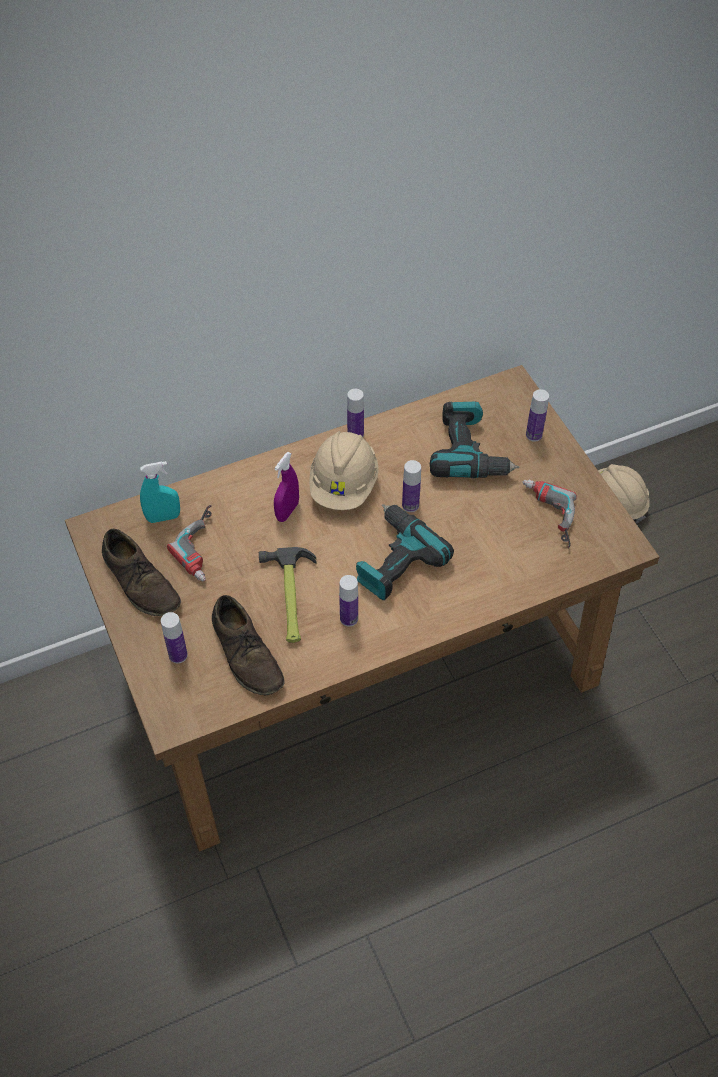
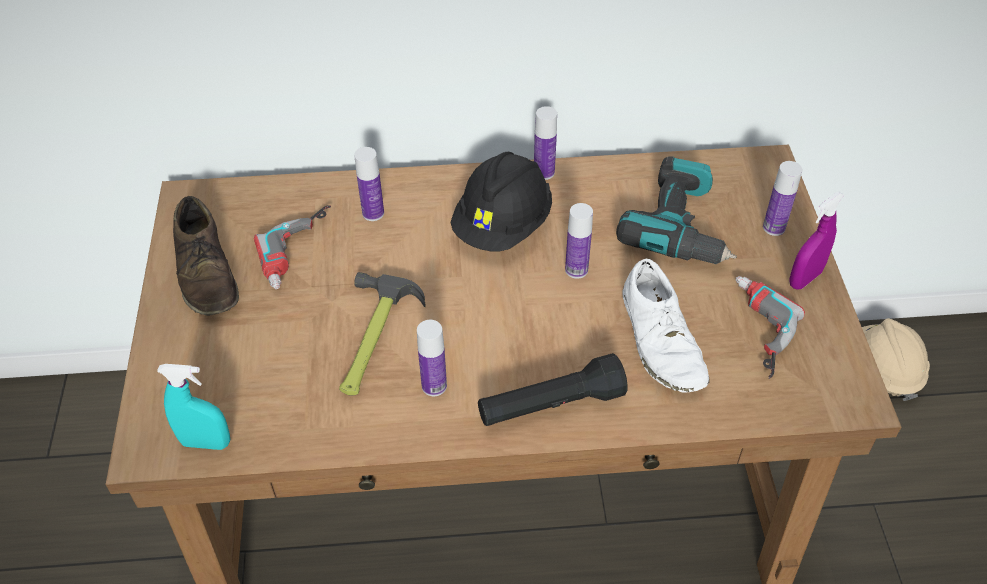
camera: 20 degrees right, 5 degrees down
(163, 517) = (271, 206): turquoise spray bottle -> turquoise spray bottle (206, 443)
(178, 655) = (201, 368): bottle -> bottle (373, 213)
(247, 654) = (284, 392): brown shoe -> none
(287, 511) = (419, 237): purple spray bottle -> purple spray bottle (805, 278)
(344, 485) = (503, 225): beige hard hat -> black hard hat
(394, 559) = (526, 329): power drill -> none
(433, 609) = (550, 405): none -> black flashlight
(488, 541) = (661, 340): none -> white shoe

